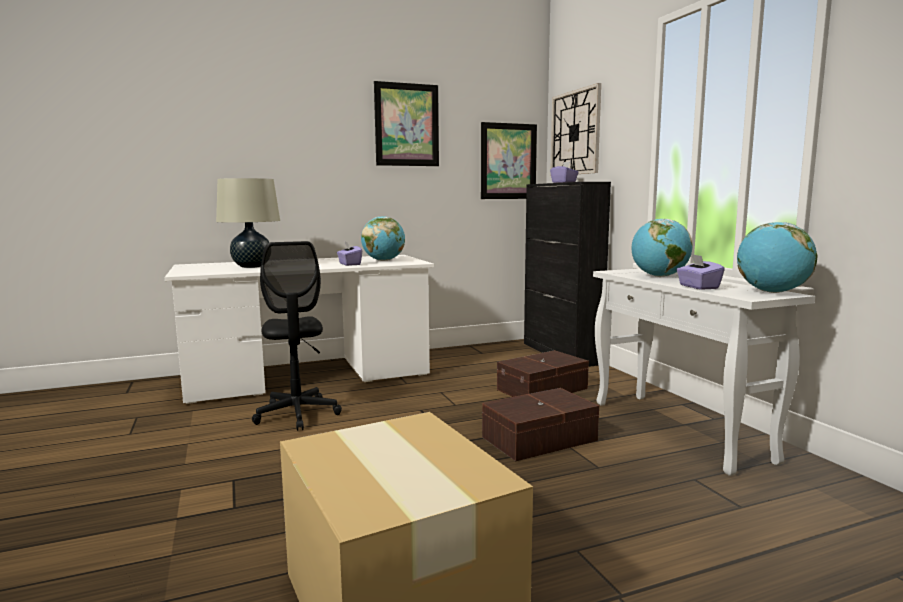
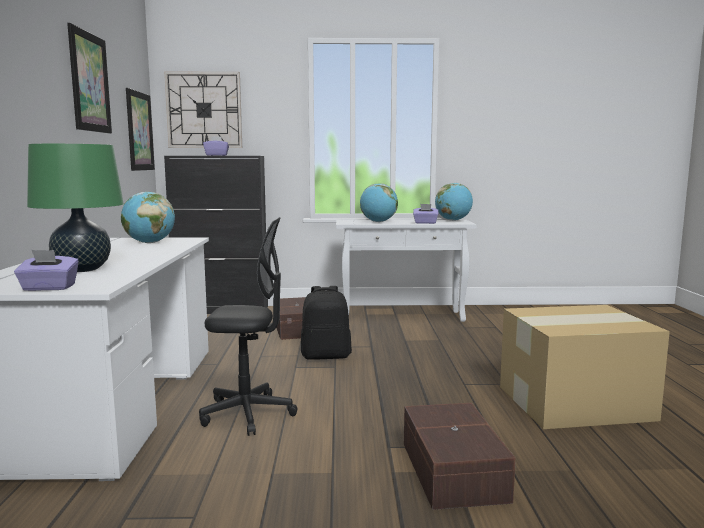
camera: 70 degrees left, 0 degrees up
(251, 266) = (82, 269): beige table lamp -> green table lamp
(349, 264) = (156, 249): purple tissue box -> purple tissue box (48, 288)
(465, 416) = (326, 356): none -> black backpack
(537, 438) = (387, 345): brown storage box -> brown storage box (451, 472)

